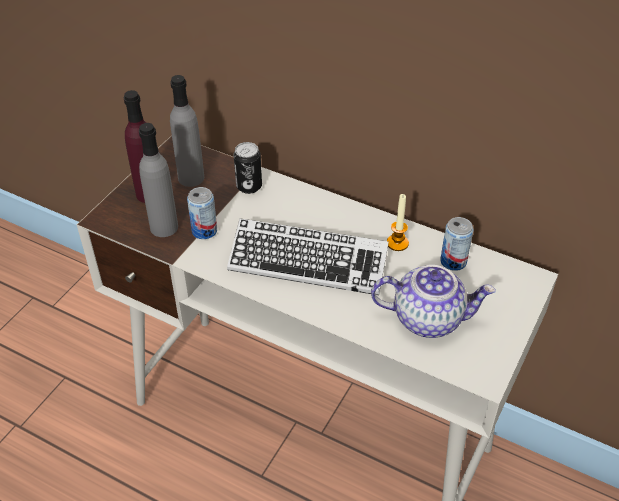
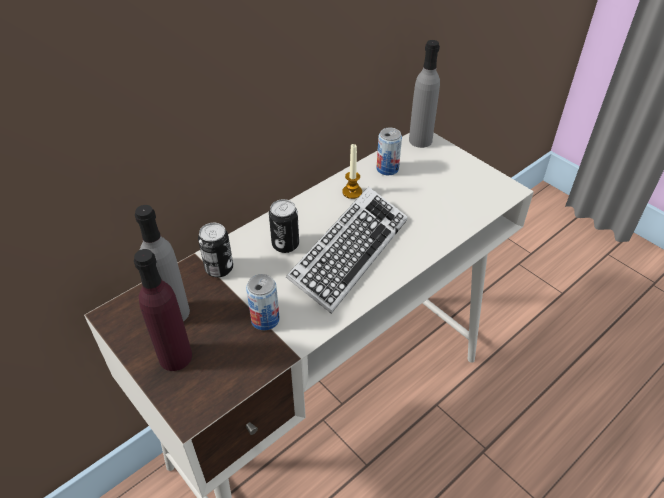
camera: 70 degrees left, 0 degrees up
(164, 227) = (239, 353): grey bottle -> grey bottle (420, 140)
(297, 217) = (285, 244): none -> can
(428, 318) = (442, 200): teapot -> none

